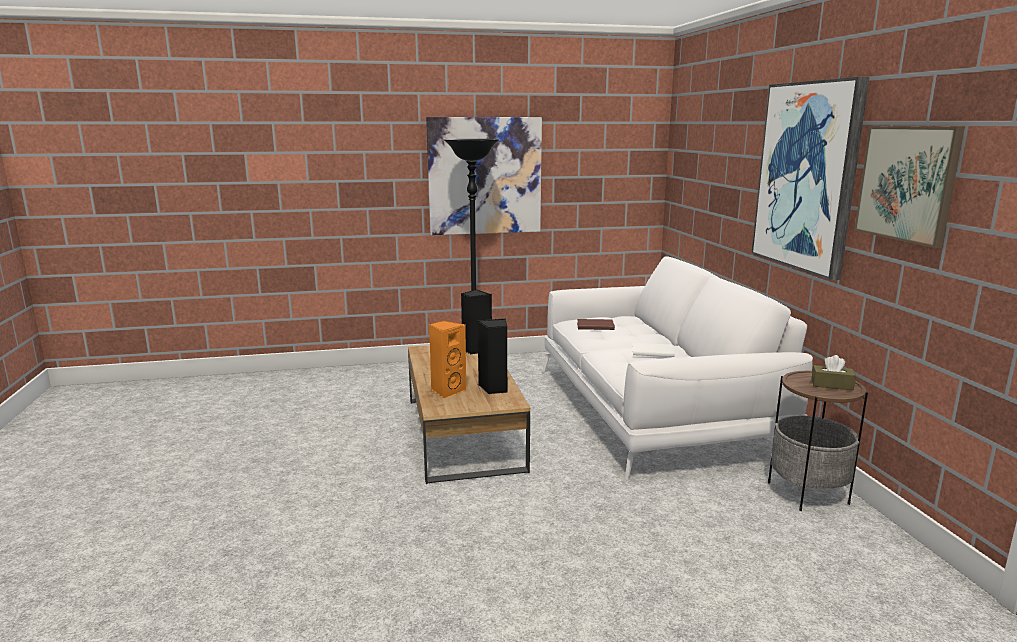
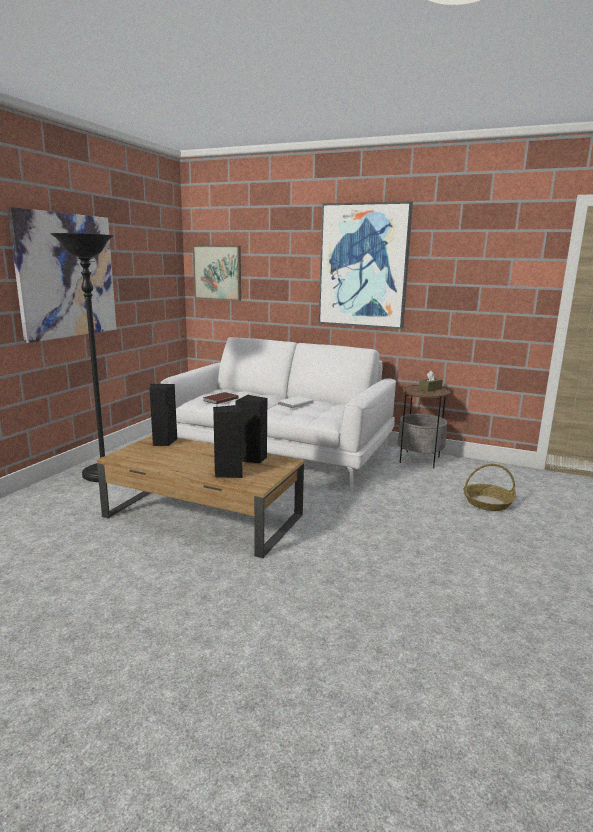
camera: 55 degrees left, 0 degrees up
(447, 391) = (228, 473): orange speaker -> black speaker
(761, 582) = (487, 503): none -> basket
(907, 183) = (451, 265): picture -> picture (218, 272)

